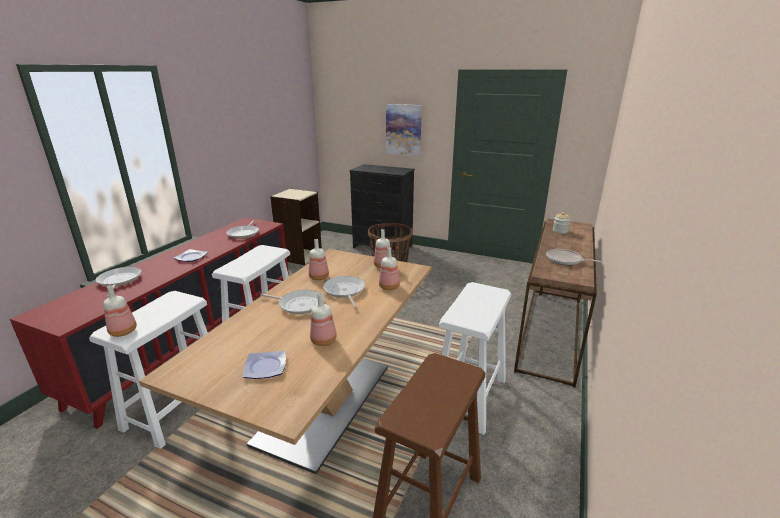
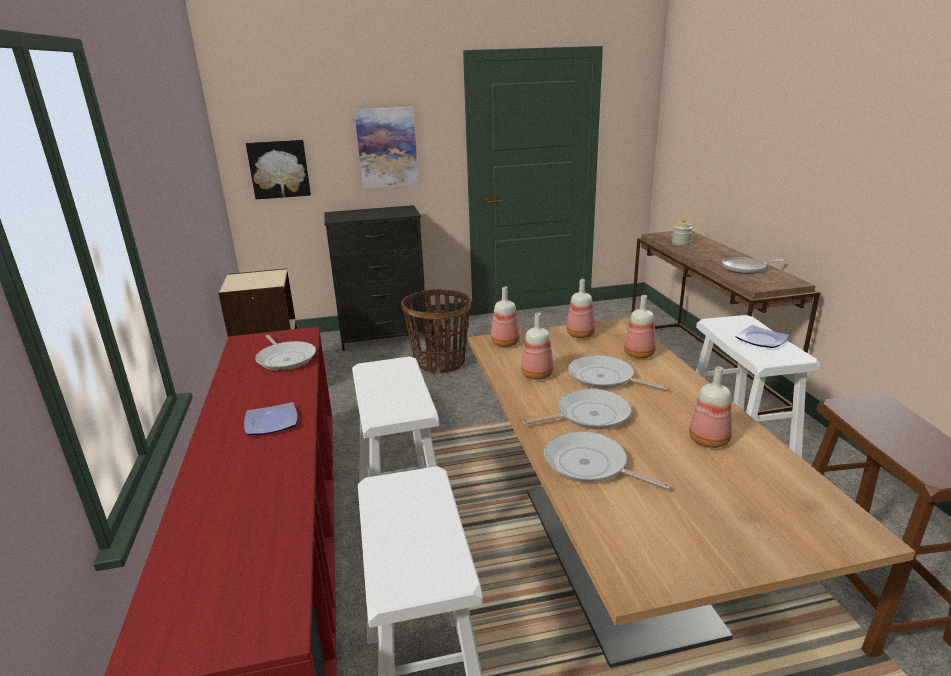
camera: 35 degrees left, 0 degrees up
(119, 281) = (211, 512): frying pan -> frying pan (589, 465)
(123, 331) = (424, 573): bottle -> bottle (504, 343)
(266, 366) = (720, 500): plate -> plate (760, 339)
(344, 135) = (279, 169): none -> picture

